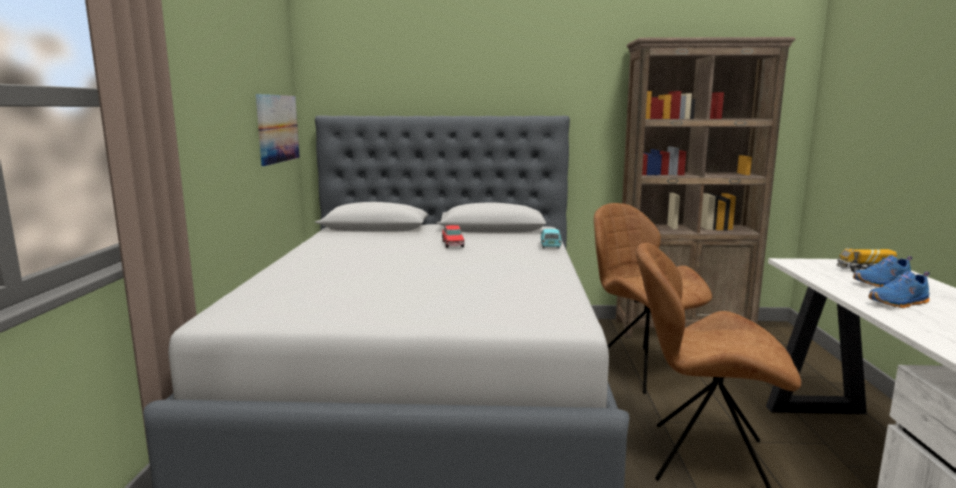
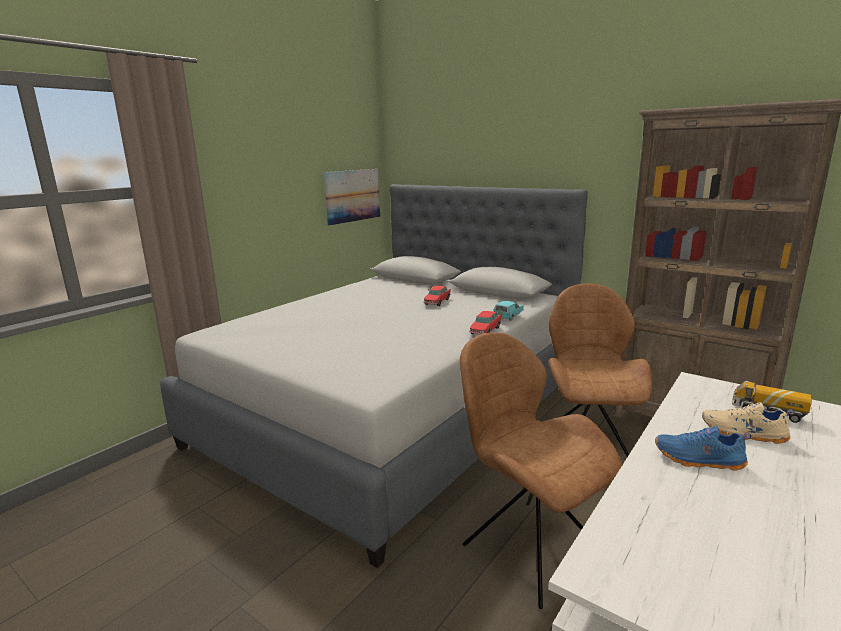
camera: 35 degrees right, 5 degrees up
(556, 259) = (485, 331): none -> toy car
(882, 284) = (743, 434): blue shoe -> beige shoe

